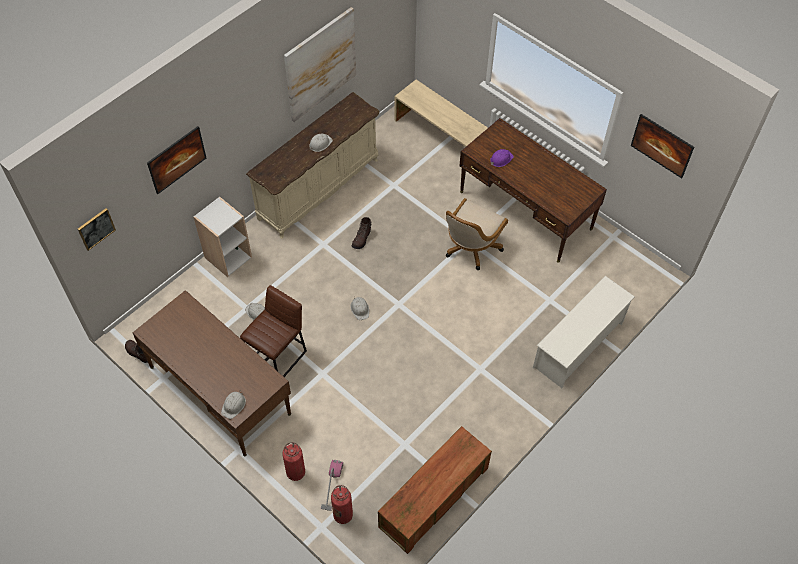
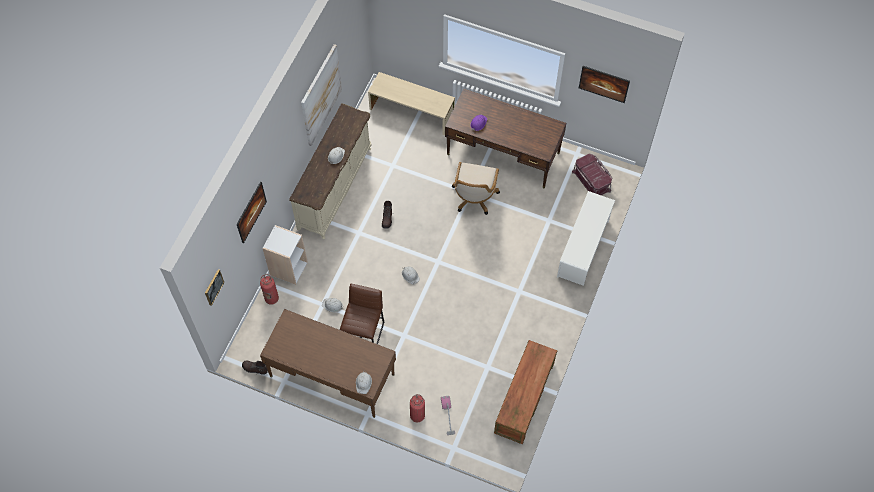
camera: 20 degrees left, 5 degrees up
(343, 515) = (465, 434): fire extinguisher -> fire extinguisher (271, 298)
(619, 272) = (592, 181): none -> red storage box

